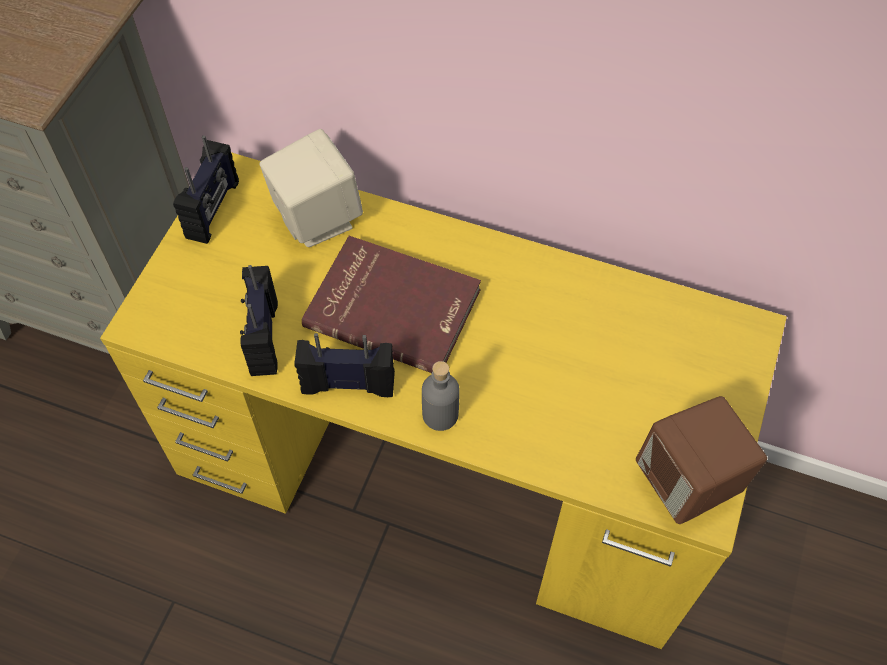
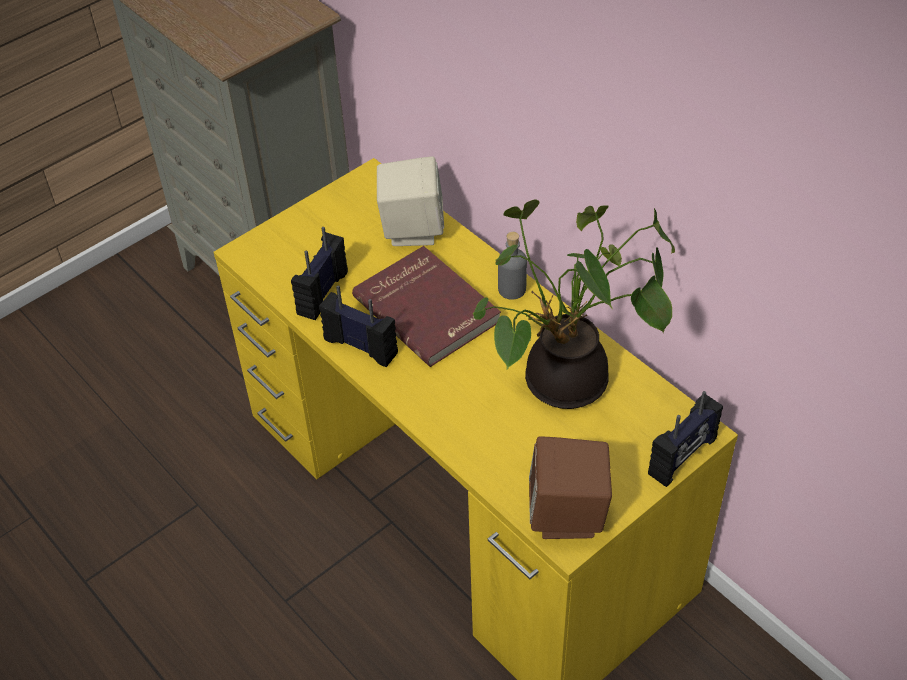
camera: 30 degrees right, 10 degrees down
(214, 210) = (342, 197): radio -> radio (683, 457)
(440, 415) = (412, 392): grey bottle -> grey bottle (512, 289)
(592, 338) = (564, 387): none -> potted plant

